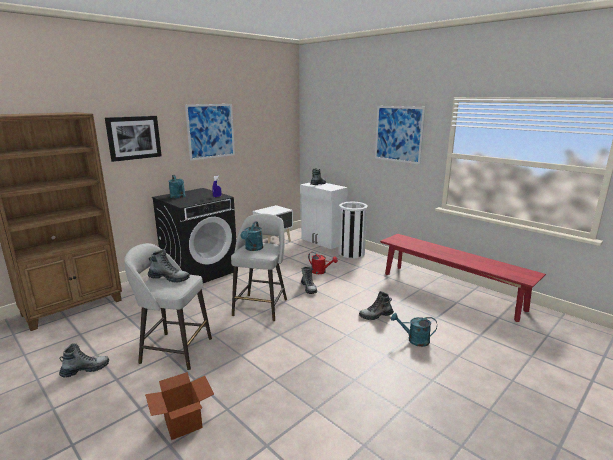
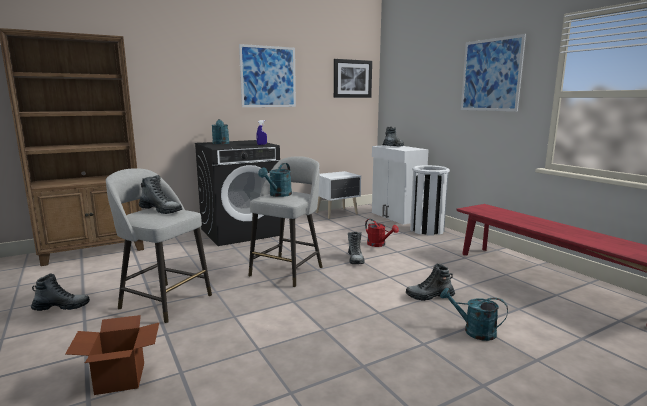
camera: 15 degrees right, 5 degrees down
(134, 138) = (178, 75): picture -> picture (352, 78)

